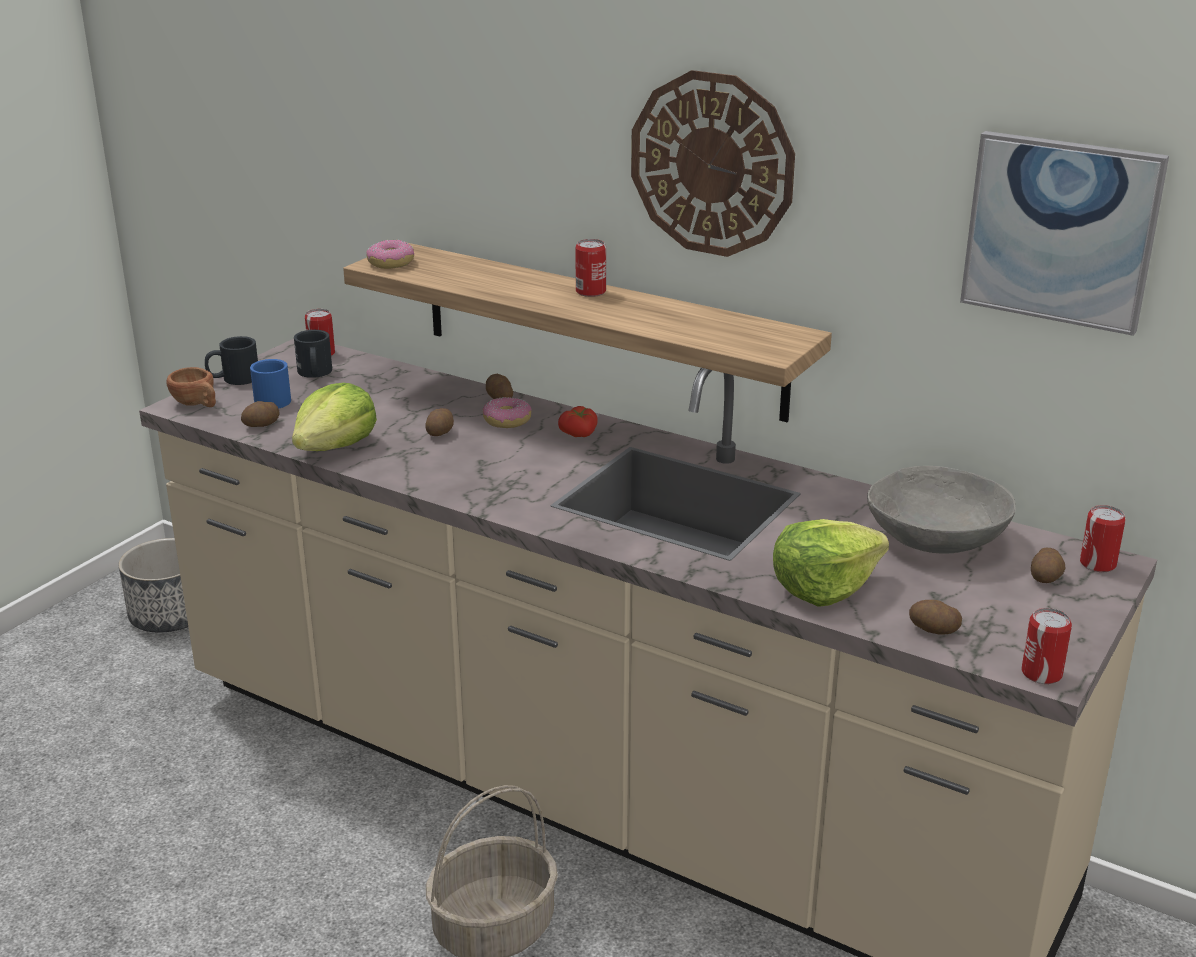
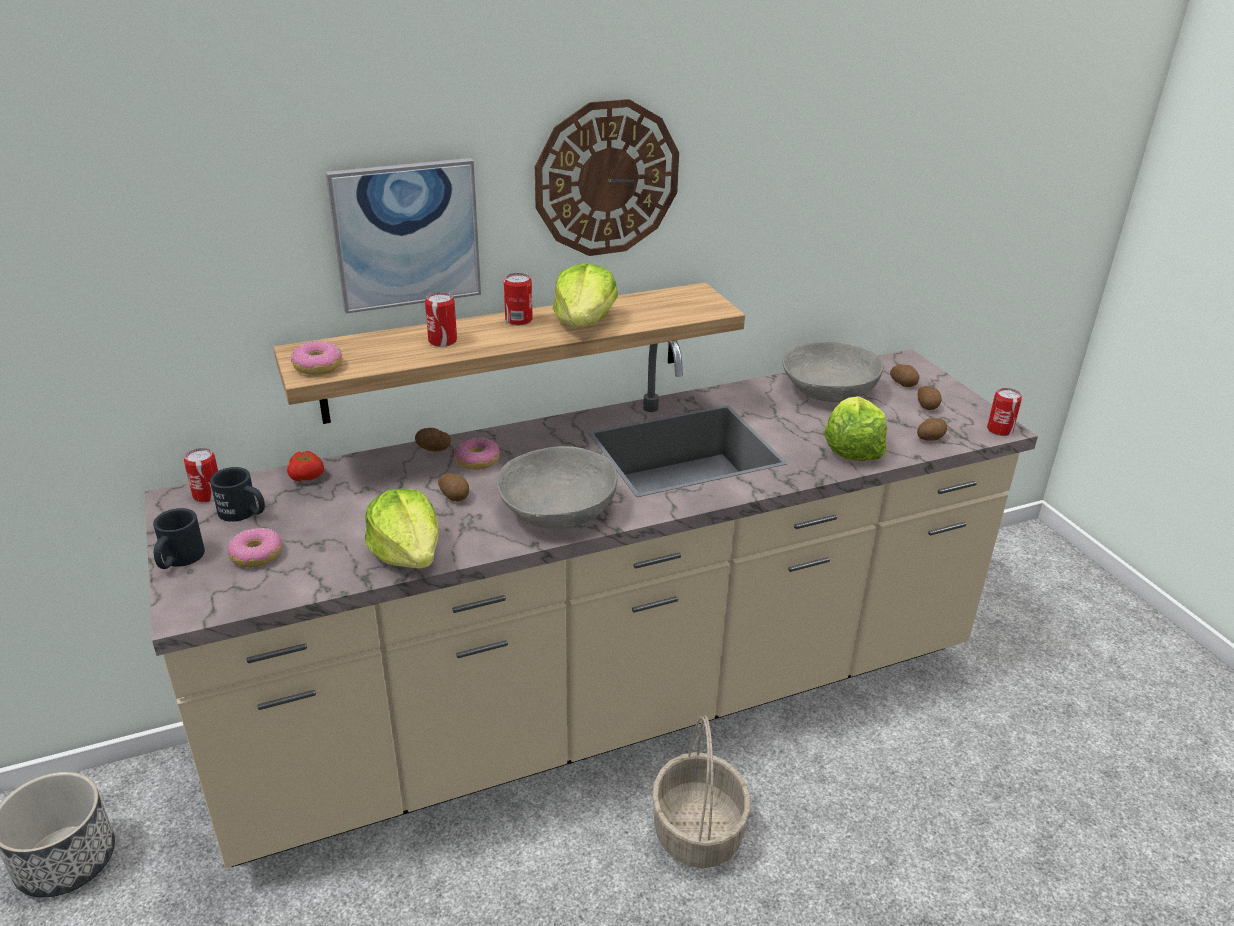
camera: 55 degrees left, 5 degrees up
(197, 404) = (200, 599): brown cup -> none
(262, 425) = (306, 577): potato -> potato (928, 406)
(268, 399) = (256, 555): blue mug -> donut
(478, 480) = (558, 510): none -> grey bowl
(579, 434) = (542, 442): tomato -> tomato (308, 477)
(632, 314) = (584, 322): none -> lettuce
(1060, 231) = (856, 160): picture -> picture (406, 234)
(1097, 564) = (902, 364): can -> can (442, 341)

